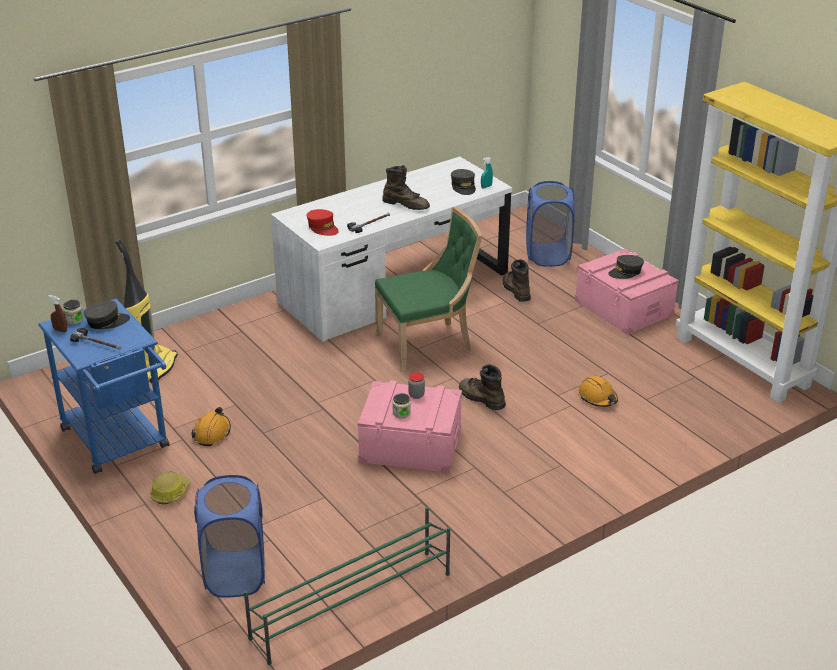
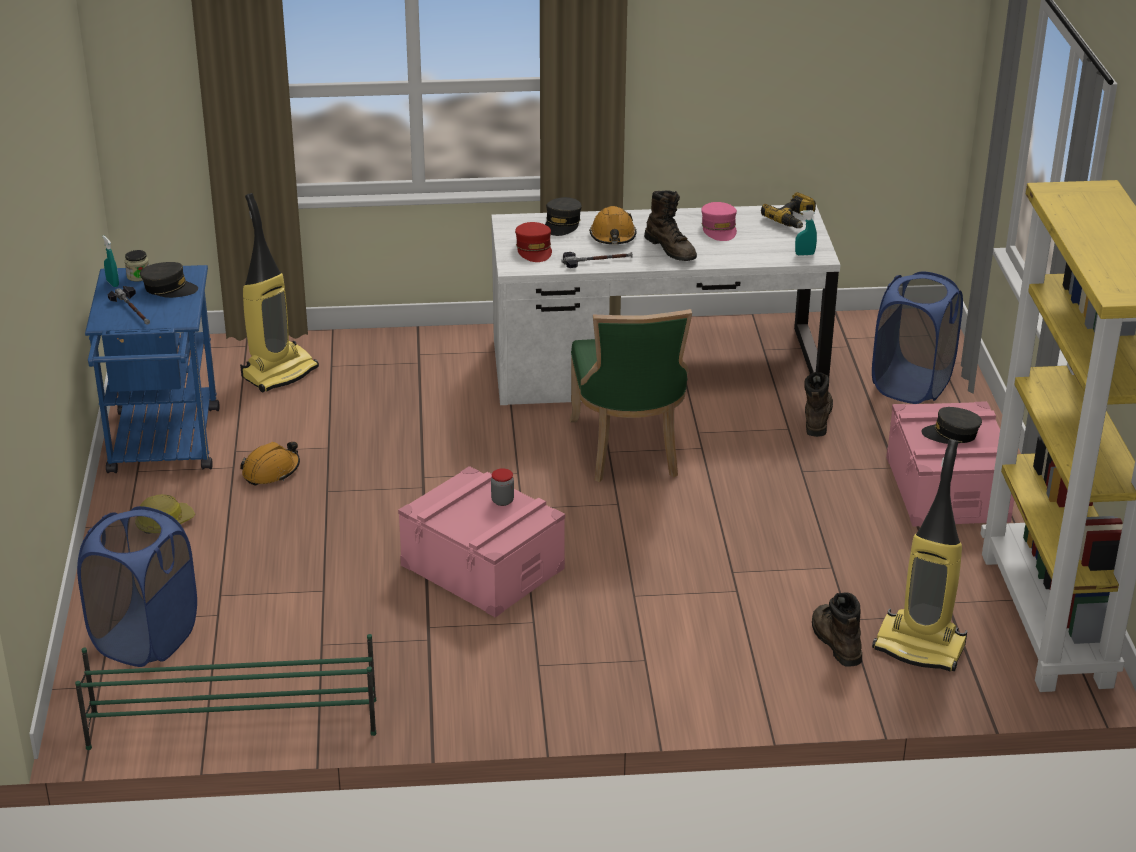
camera: 30 degrees right, 0 degrees up
(60, 330) = (112, 283): brown spray bottle -> turquoise spray bottle
(401, 413) = (461, 516): jar -> none
(421, 185) = (719, 229): none -> pink cap
(428, 344) = (629, 450): green chair -> green chair turned 75 degrees clockwise
(457, 168) = (793, 219): none -> power drill
(463, 187) = (773, 246): grey cap -> grey cap (562, 224)
(481, 398) = (627, 541): brown boot -> brown boot (835, 641)
(598, 397) = (783, 594): orange hard hat -> orange hard hat (613, 236)
(697, 400) = (920, 647): none -> vacuum cleaner

